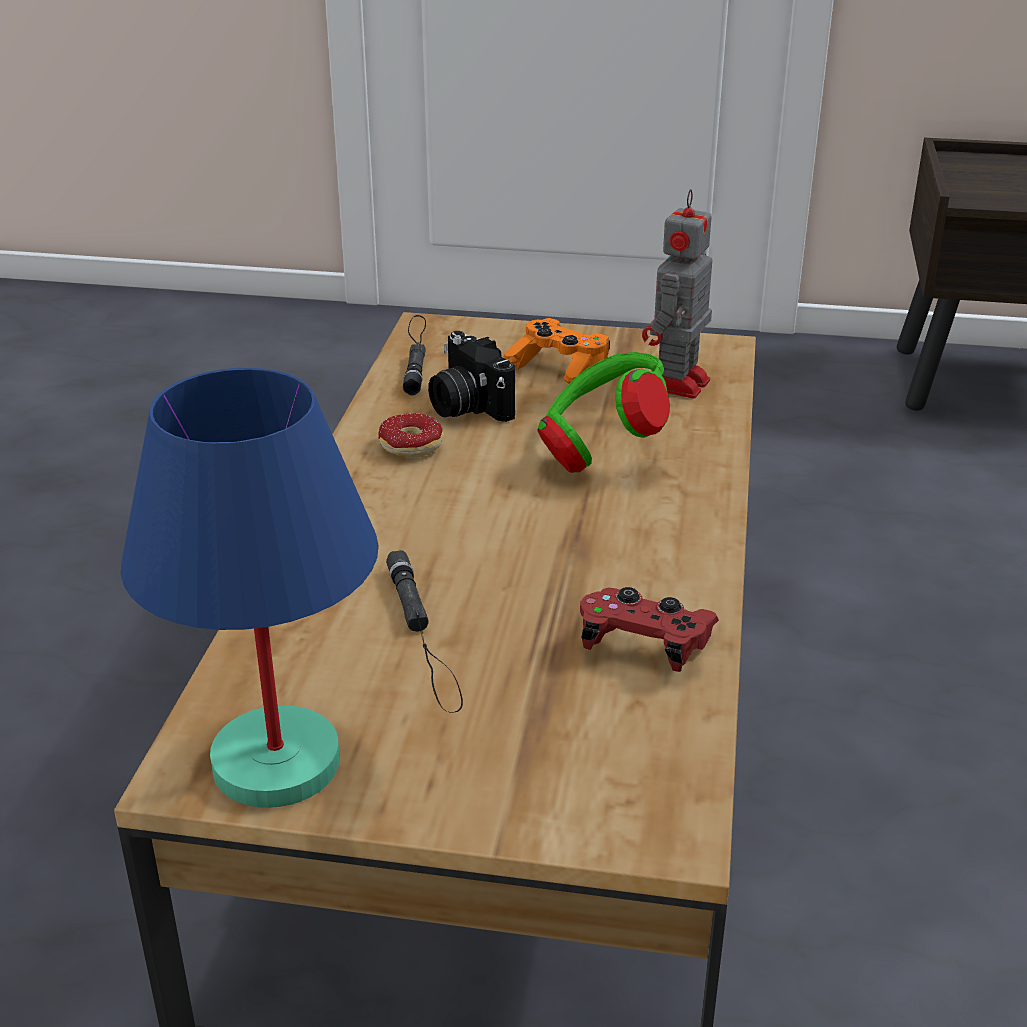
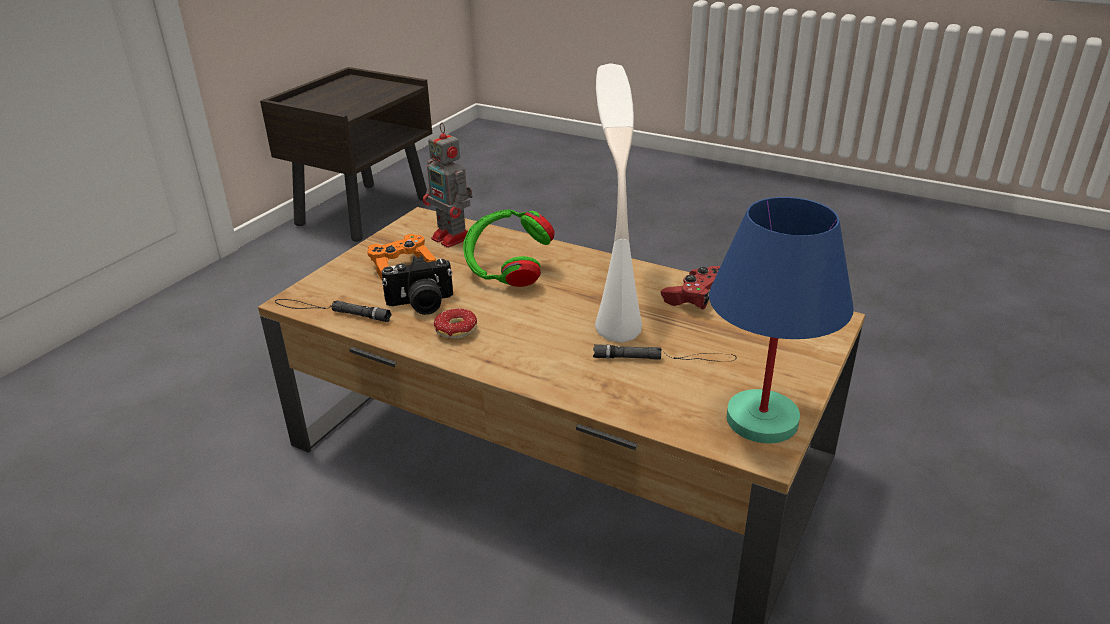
camera: 70 degrees left, 0 degrees up
(610, 552) = (613, 290): none -> white table lamp

